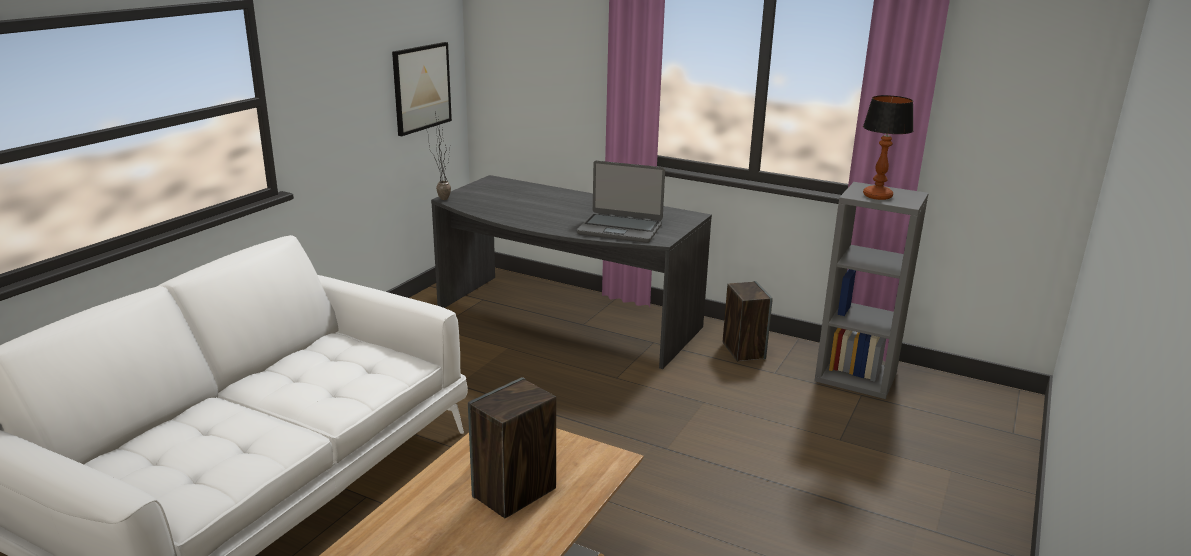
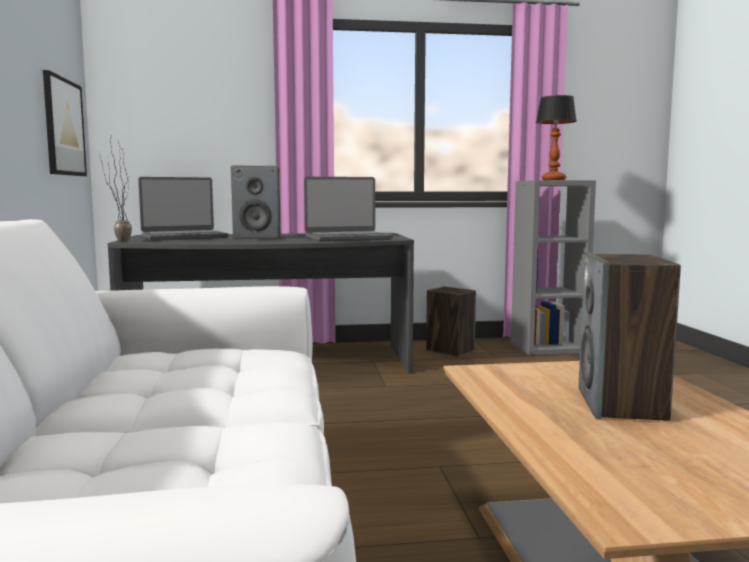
camera: 35 degrees left, 15 degrees down
(505, 194) = (184, 237): none -> laptop
(556, 208) = (258, 237): none -> speaker

